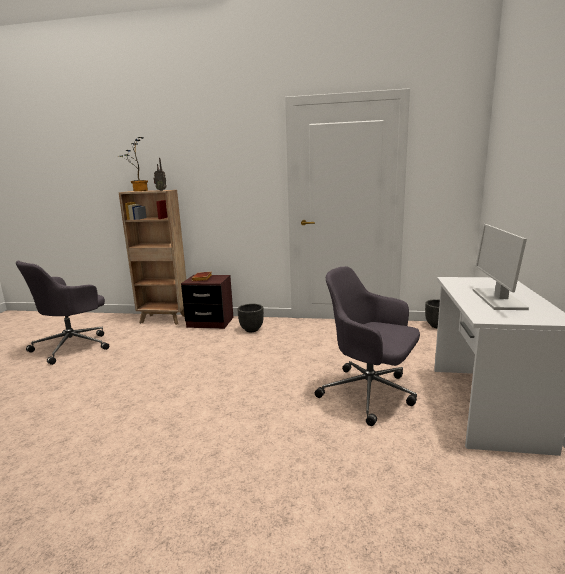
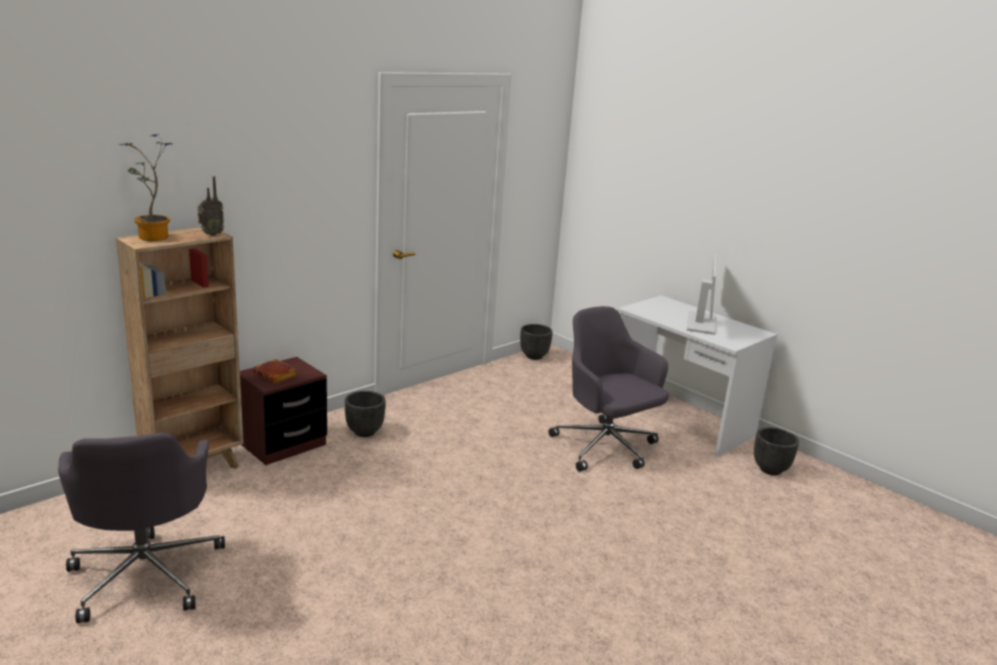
camera: 55 degrees left, 5 degrees up
(370, 394) = (605, 448): grey office chair -> grey office chair turned 75 degrees clockwise
(497, 299) = (701, 323): monitor -> monitor turned 120 degrees counterclockwise
(513, 492) = (771, 469): none -> black planter

